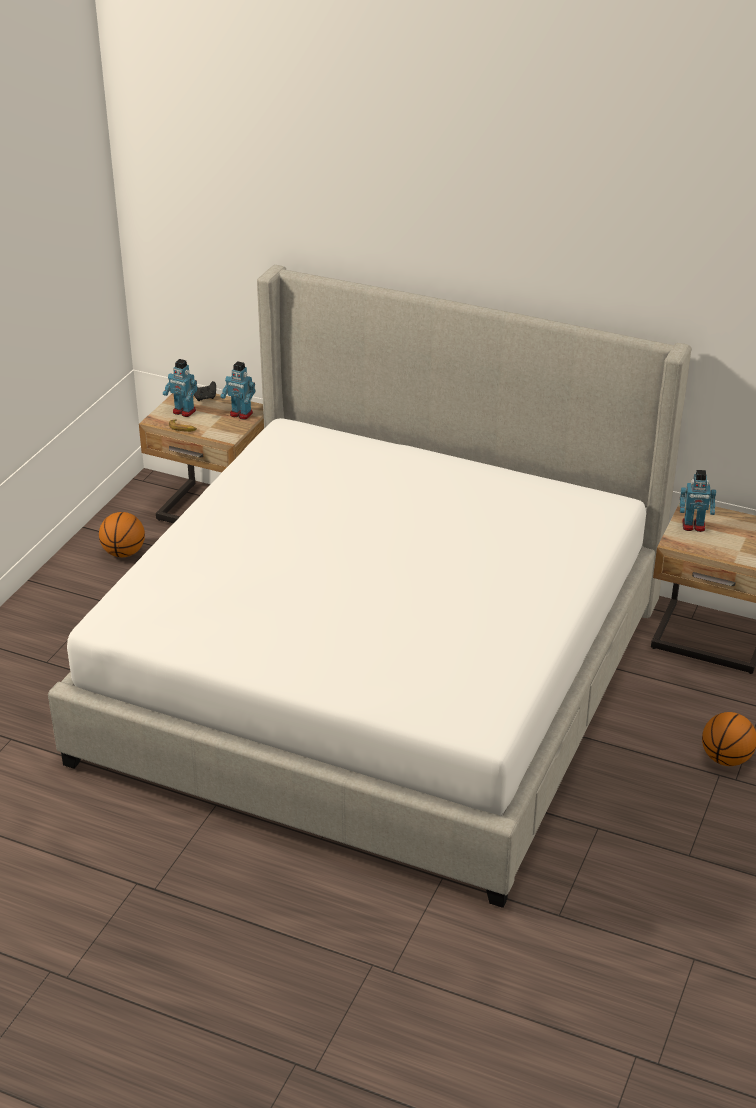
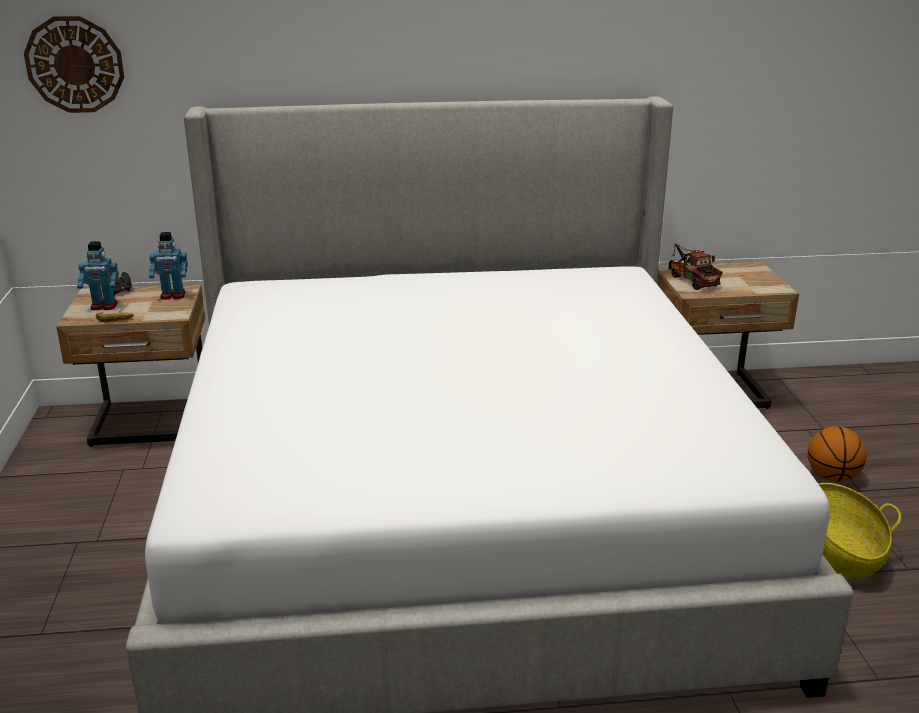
camera: 30 degrees left, 10 degrees down
(124, 553) = (69, 487): basketball -> none
(192, 211) = (75, 65): none -> wall clock
(648, 820) = (839, 552): none -> basket
(693, 526) = (691, 279): toy robot -> toy truck

